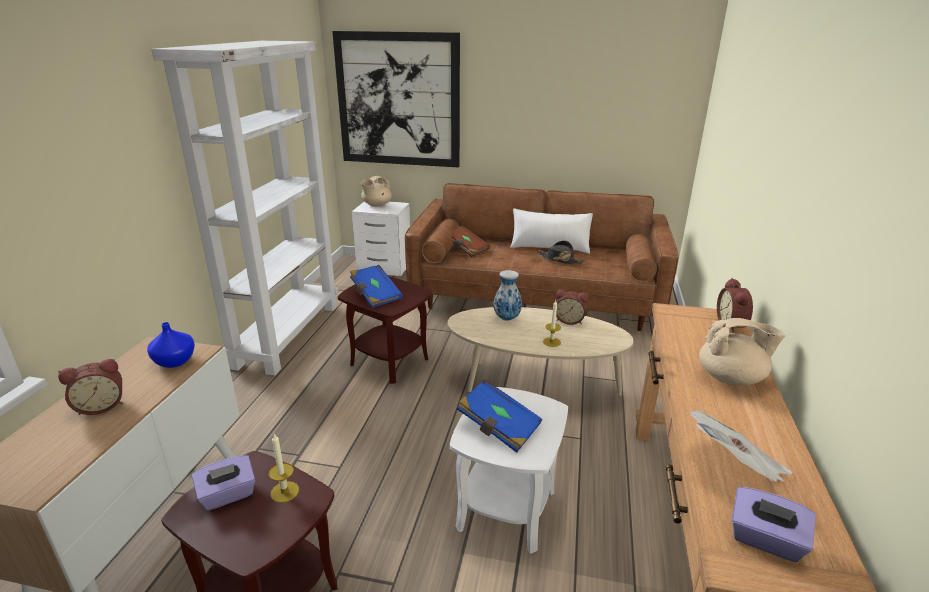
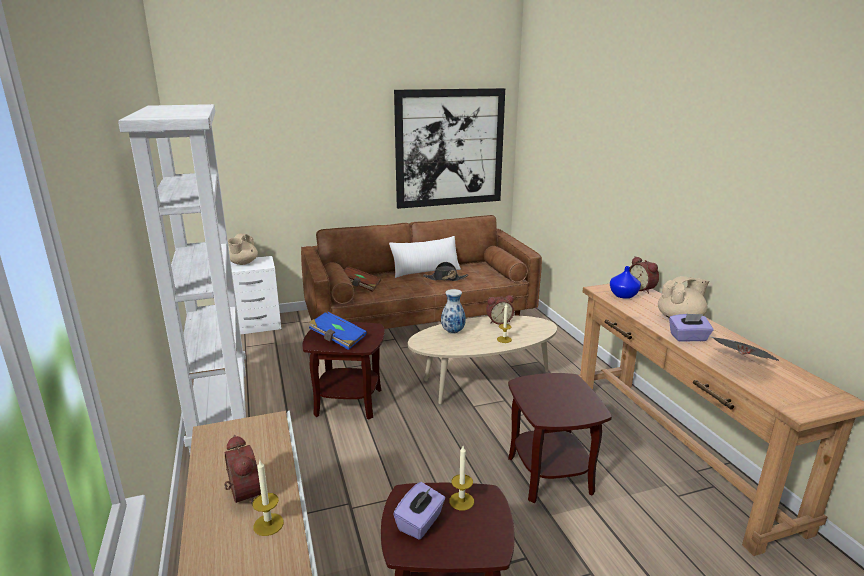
camera: 30 degrees left, 5 degrees down
(83, 439) = (268, 524): none -> candle
(101, 406) = (242, 494): alarm clock -> alarm clock turned 60 degrees counterclockwise
(174, 361) = (257, 436): blue vase -> blue vase (623, 295)
(398, 100) = (253, 157): picture -> picture (449, 148)
(498, 428) = (552, 402): blue book -> none
(507, 510) = (550, 474): white side table -> brown side table
(765, 540) = (794, 393): purple tissue box -> purple tissue box (688, 338)

